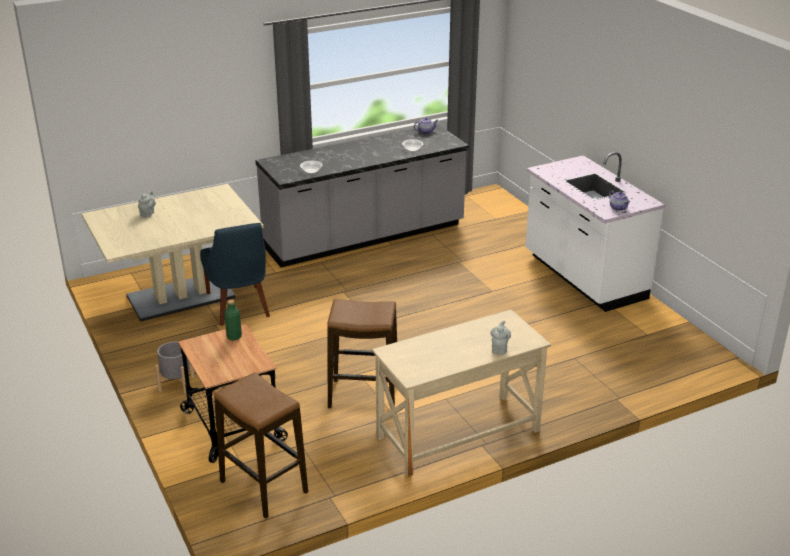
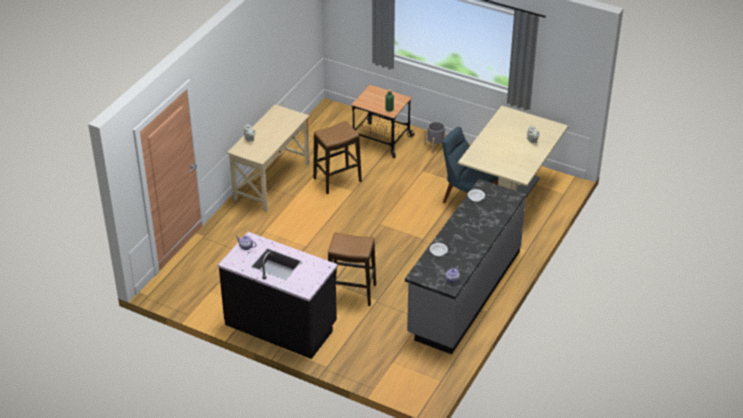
camera: 145 degrees right, 10 degrees up
(263, 487) = (335, 123): stool -> stool (352, 292)
(583, 277) = (281, 324): white counter -> black counter

